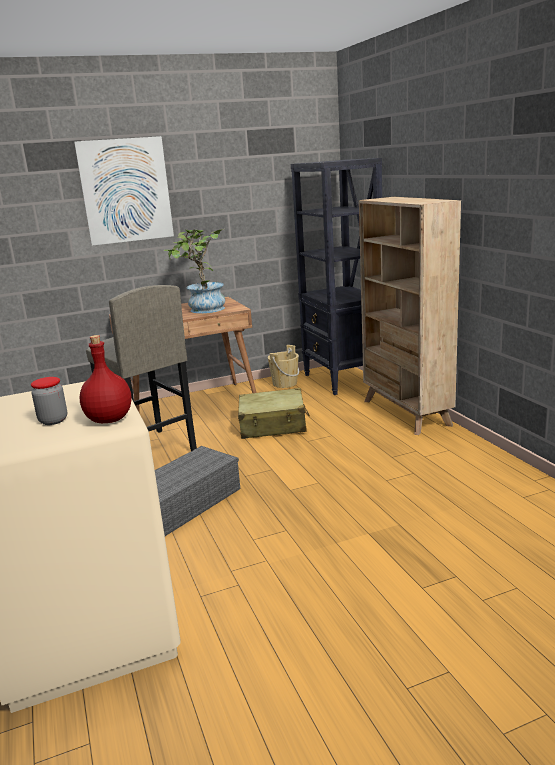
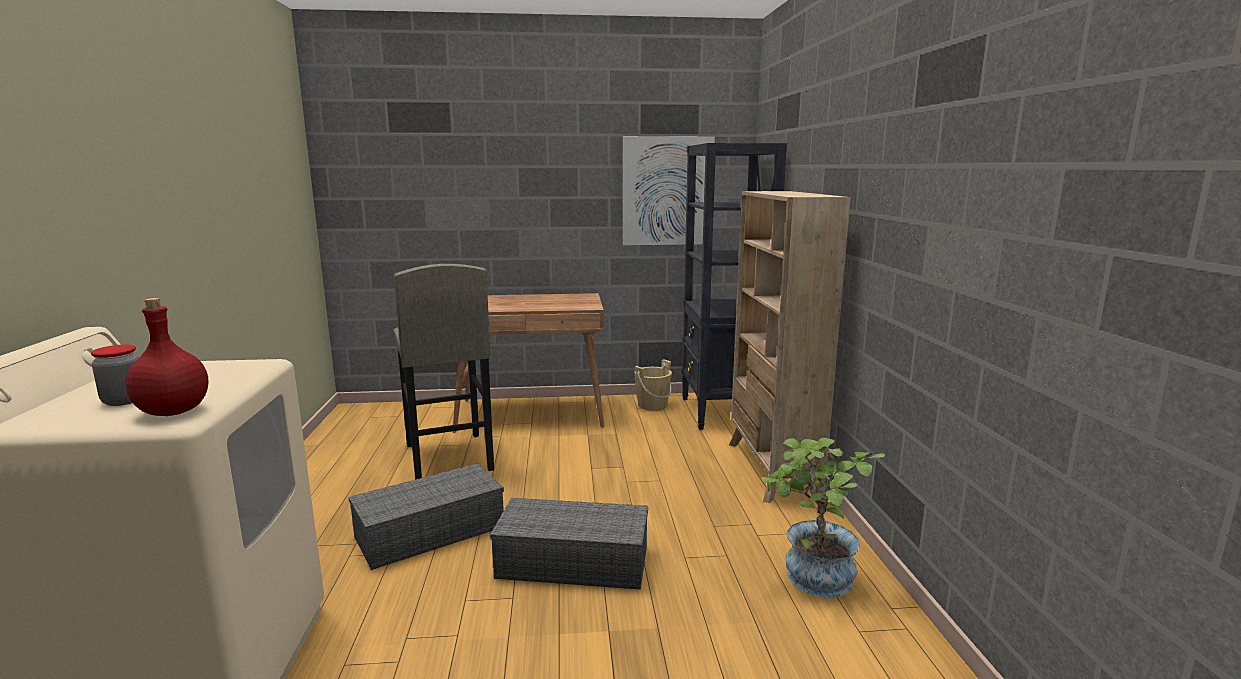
camera: 15 degrees right, 5 degrees down
(126, 191) = (492, 161): picture -> picture (667, 191)
(203, 310) = (553, 304): potted plant -> potted plant (811, 580)
(273, 425) = (602, 453): beige suitcase -> none
(312, 499) = (575, 561): none -> grey storage box

